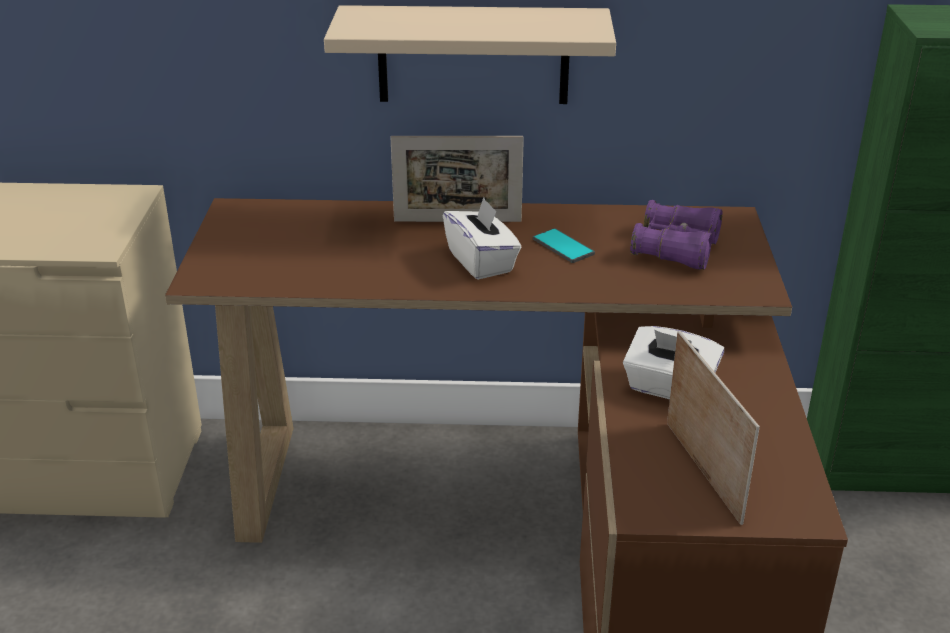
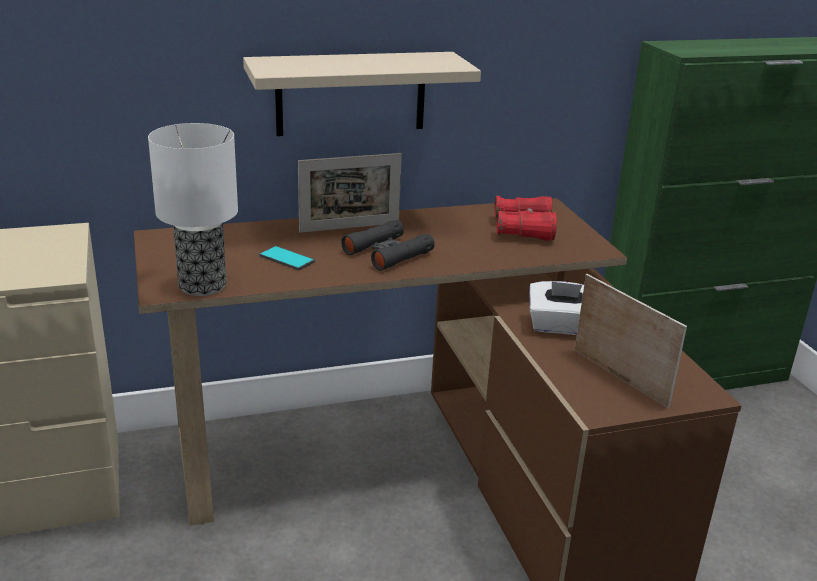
camera: 20 degrees left, 5 degrees down
(246, 279) = (204, 285): none -> table lamp
(481, 262) = (388, 253): white tissue box -> black binoculars
(563, 246) = (442, 236): phone -> phone (287, 259)
(676, 249) = (523, 230): purple binoculars -> red binoculars

